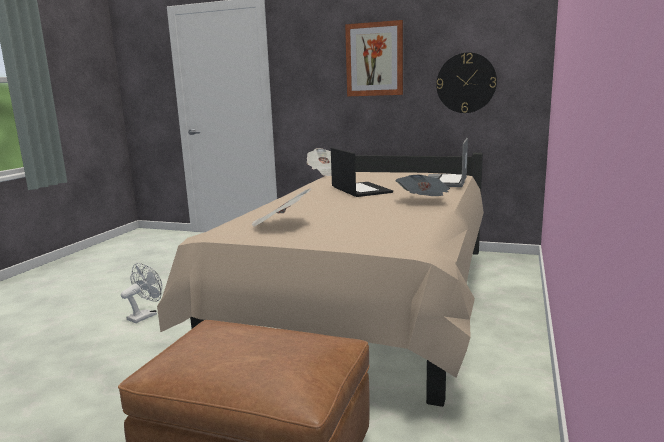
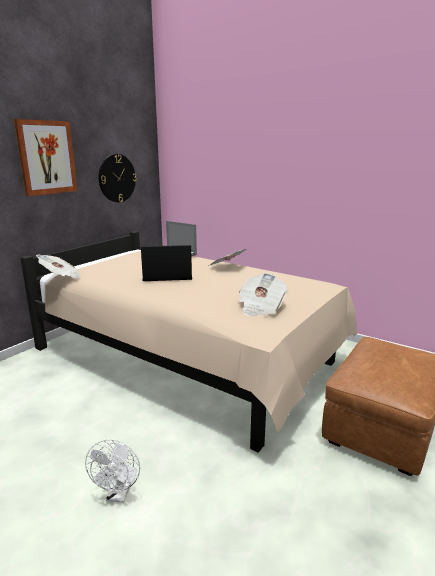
camera: 75 degrees left, 5 degrees up
(145, 315) = (118, 494): white fan -> white fan turned 135 degrees counterclockwise

